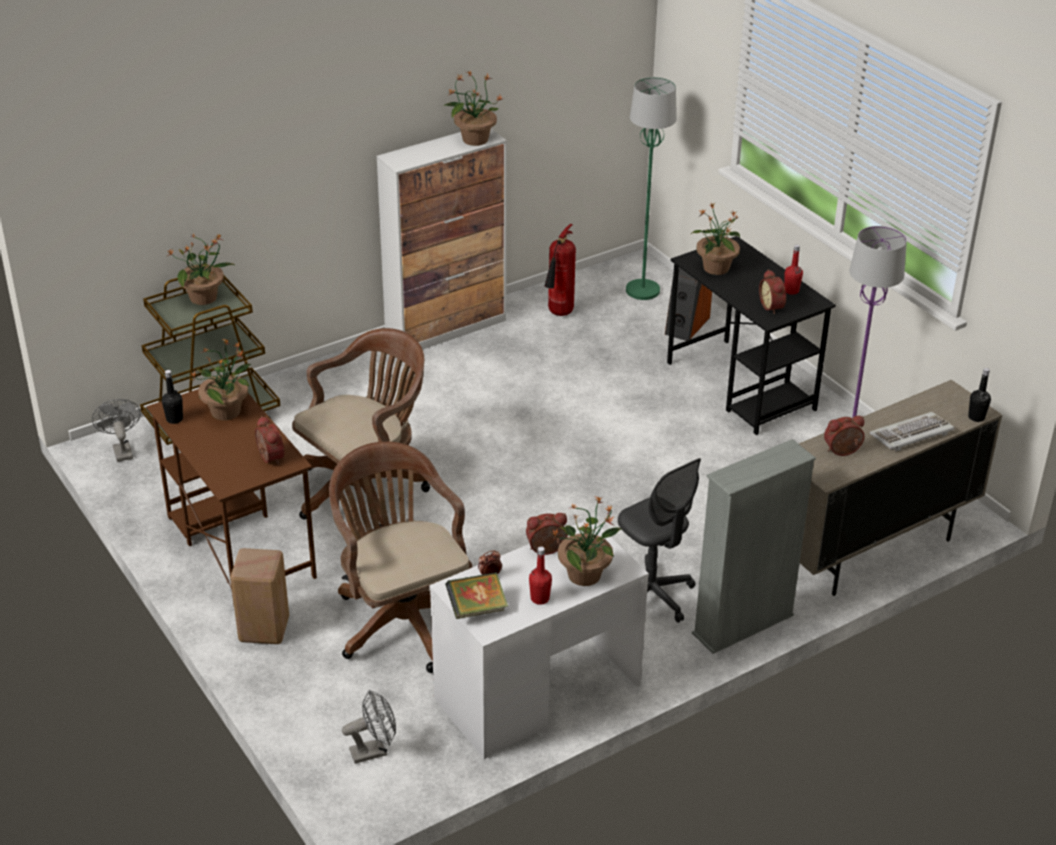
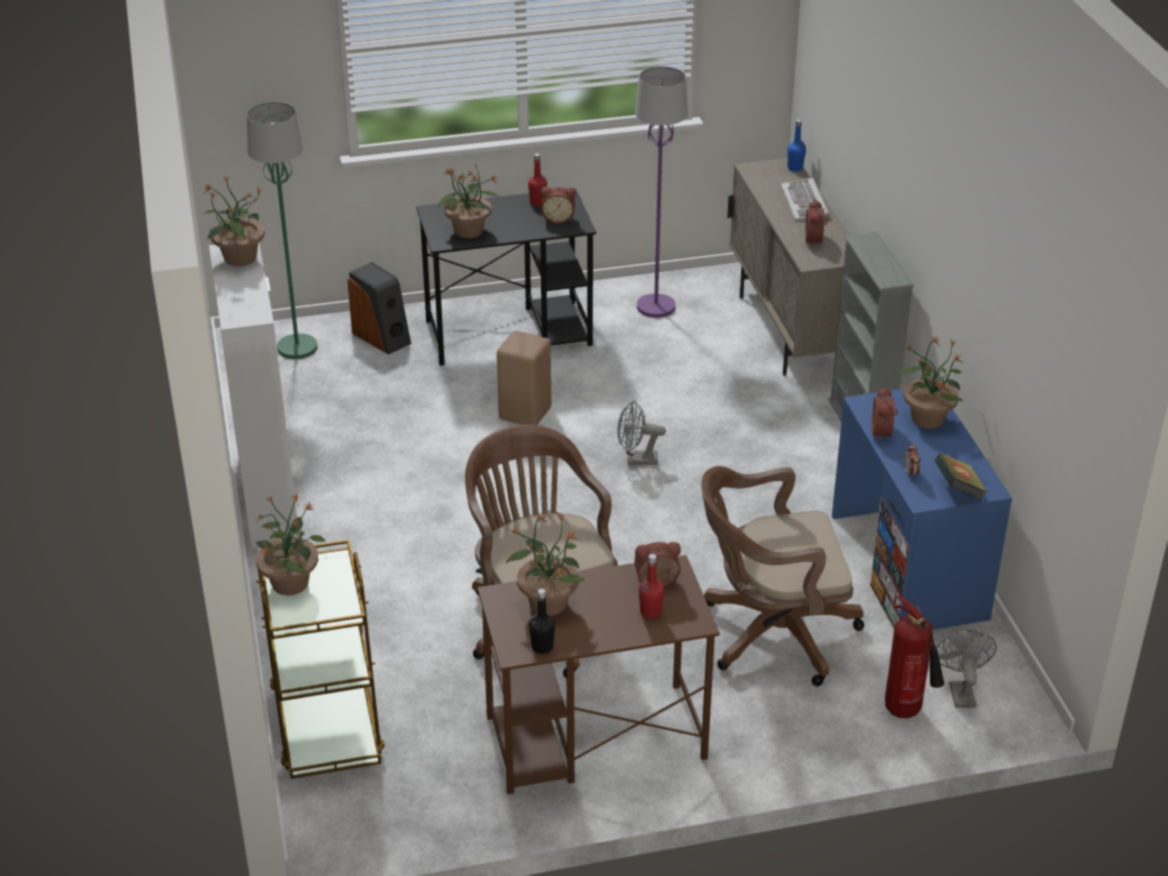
camera: 70 degrees left, 0 degrees up
(121, 450) = (342, 820): grey fan -> grey fan (636, 460)
(263, 628) = (746, 742): beige stool -> beige stool (523, 413)
(537, 691) = (909, 566): white desk -> blue desk
(540, 598) = (954, 451): red bottle -> red bottle (650, 612)
(559, 314) = (299, 412): fire extinguisher -> fire extinguisher (906, 712)
(651, 596) = (800, 466): grey office chair -> none
(976, 417) = (795, 168): black bottle -> blue bottle

